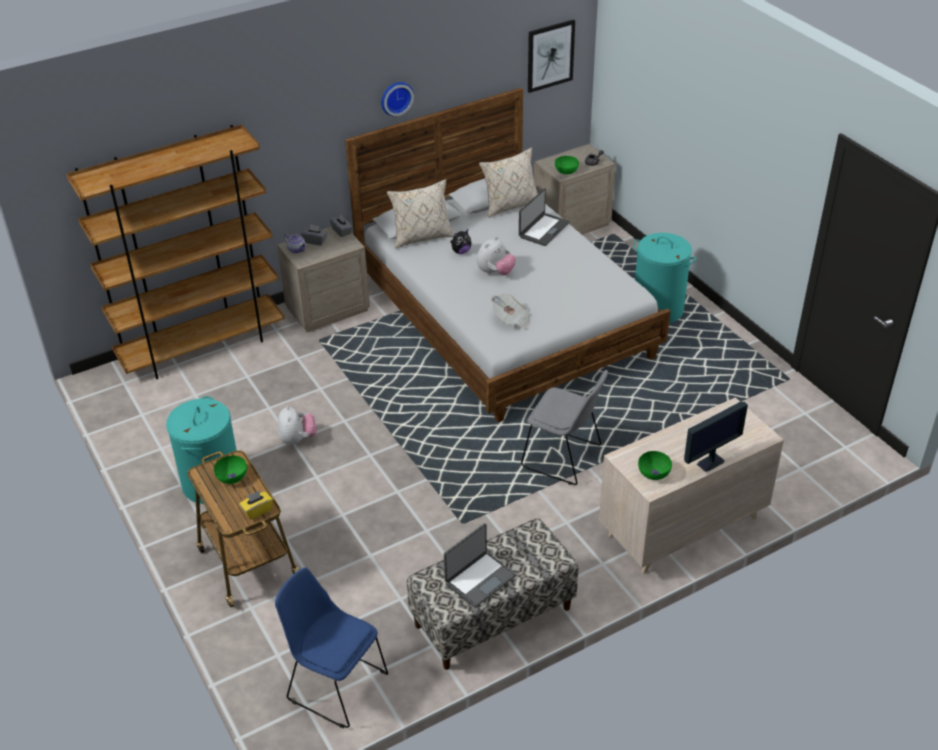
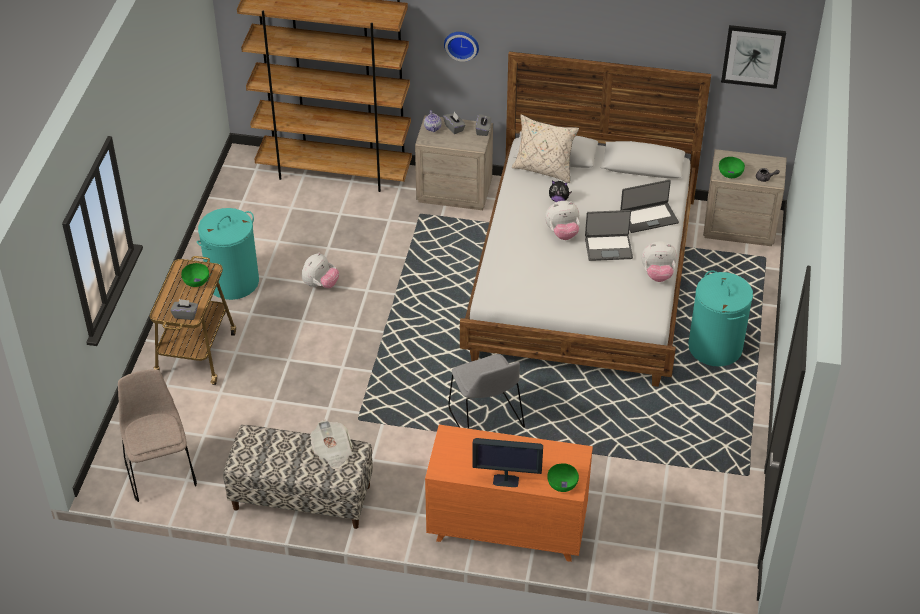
camera: 40 degrees right, 5 degrees up
(257, 510) = (185, 315): yellow tissue box -> grey tissue box
(335, 684) = (160, 470): blue chair -> beige chair
(395, 97) = (569, 34): wall clock -> wall clock (462, 44)
(479, 579) = (281, 457): laptop -> laptop (608, 247)
(510, 205) = (649, 180): beige pillow -> none
(511, 320) = (524, 280): newspaper -> newspaper (332, 452)
(601, 263) = (657, 274): none -> plush toy
(653, 473) = (455, 460): green bowl -> green bowl (562, 484)
(682, 527) = (506, 529): beige dresser -> orange dresser

